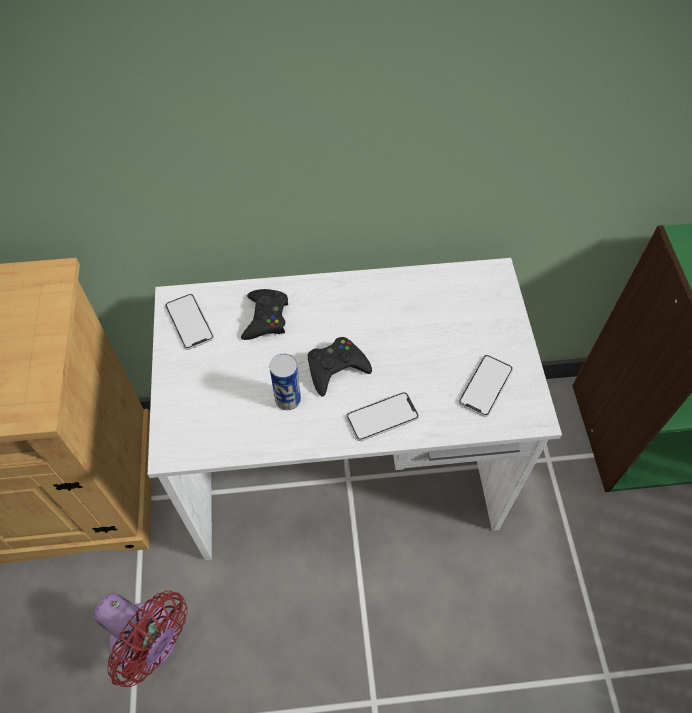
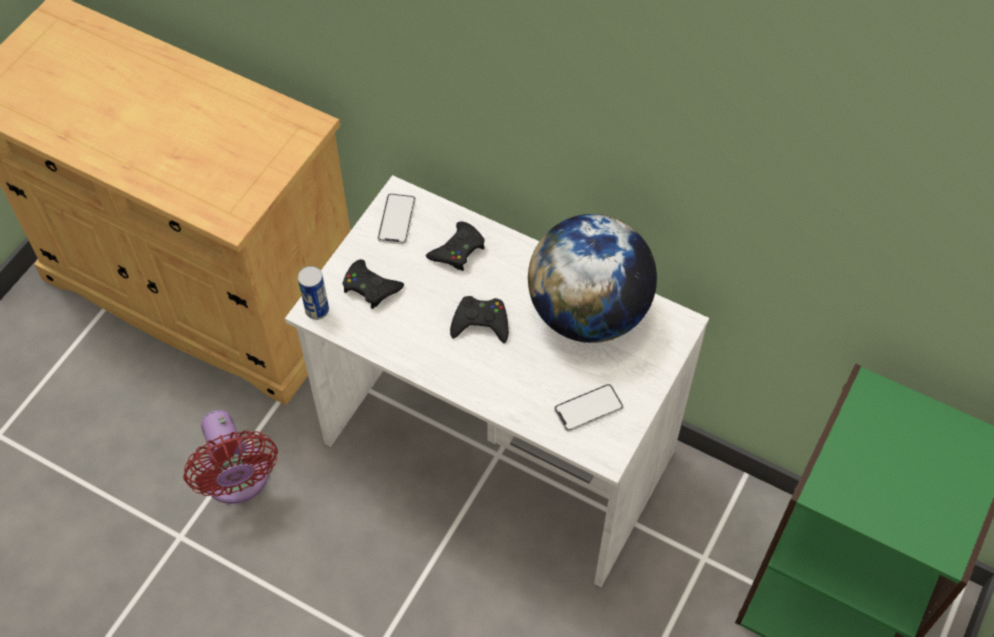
camera: 35 degrees right, 0 degrees up
(211, 395) = (370, 287): none -> black game controller
(288, 399) = (424, 325): can -> can (317, 310)
(382, 417) = (485, 382): phone -> none
(417, 307) = (588, 312): none -> globe

